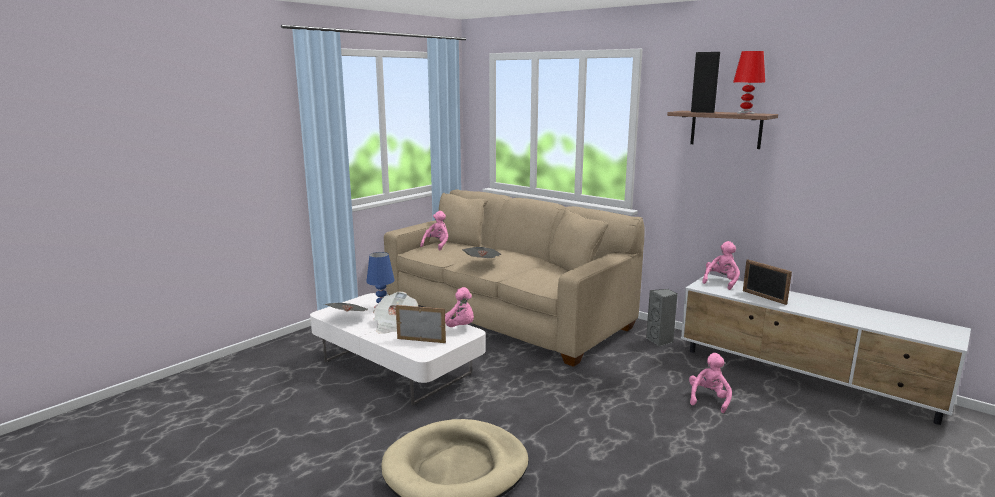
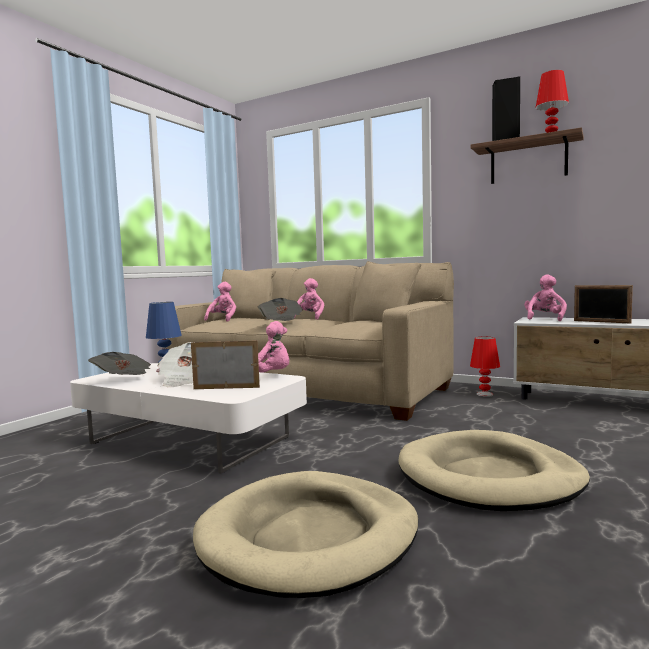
camera: 10 degrees left, 10 degrees down
(603, 436) = (489, 477): none -> beige dog bed
(660, 341) = (485, 394): grey speaker -> red table lamp
(708, 399) = (579, 432): pink plush toy -> pink plush toy (309, 318)

